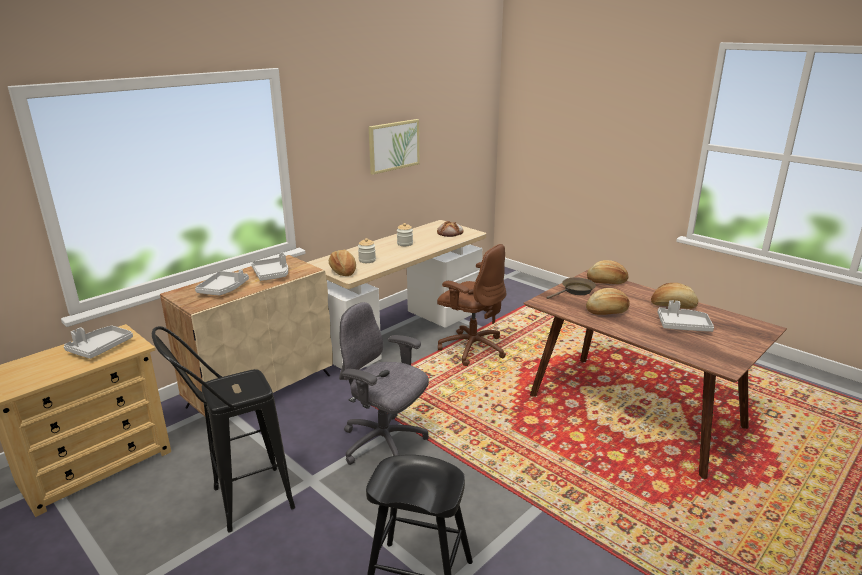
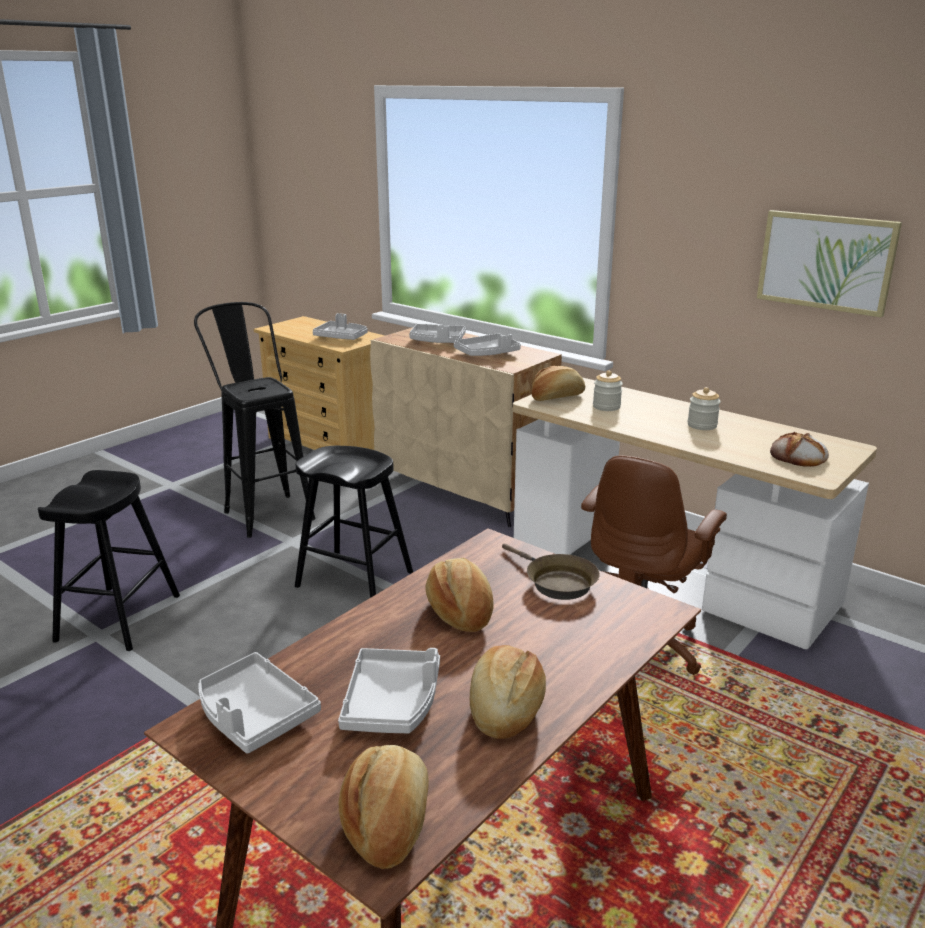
camera: 85 degrees right, 0 degrees up
(384, 444) = (354, 579): grey office chair -> black stool
(606, 281) = (628, 626): bread -> bread (388, 822)
(709, 354) = (254, 715): none -> grey tray

